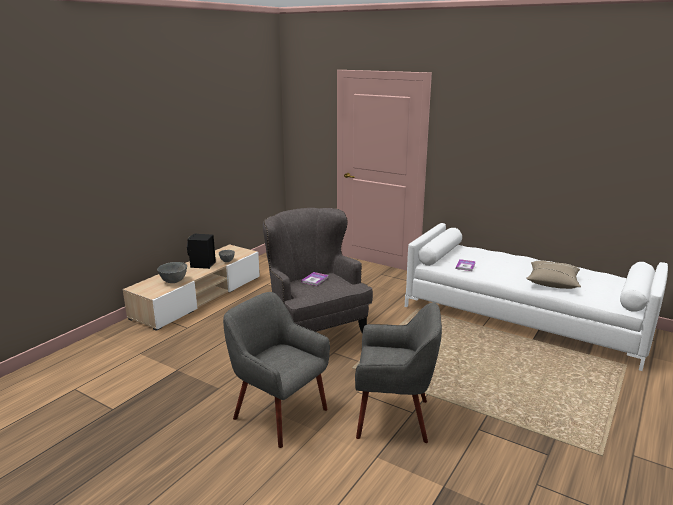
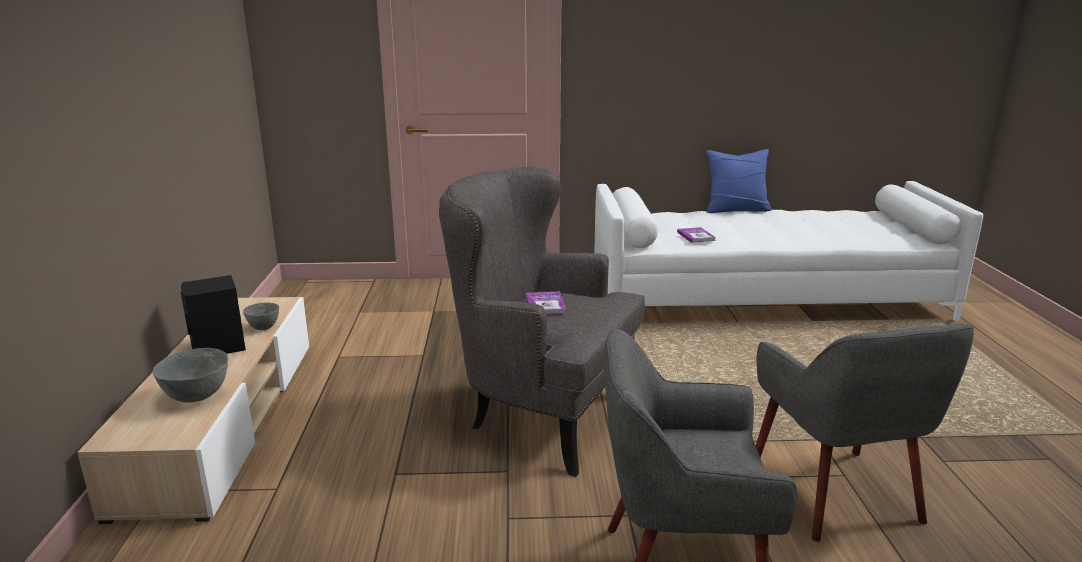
camera: 35 degrees left, 0 degrees up
(394, 417) = (836, 494): grey armchair -> grey armchair turned 105 degrees clockwise
(525, 256) = (736, 210): none -> blue pillow
(552, 282) = (820, 232): beige pillow -> none

